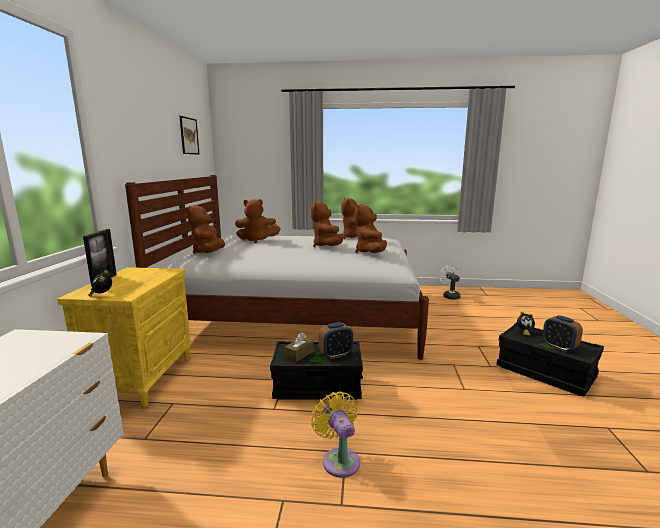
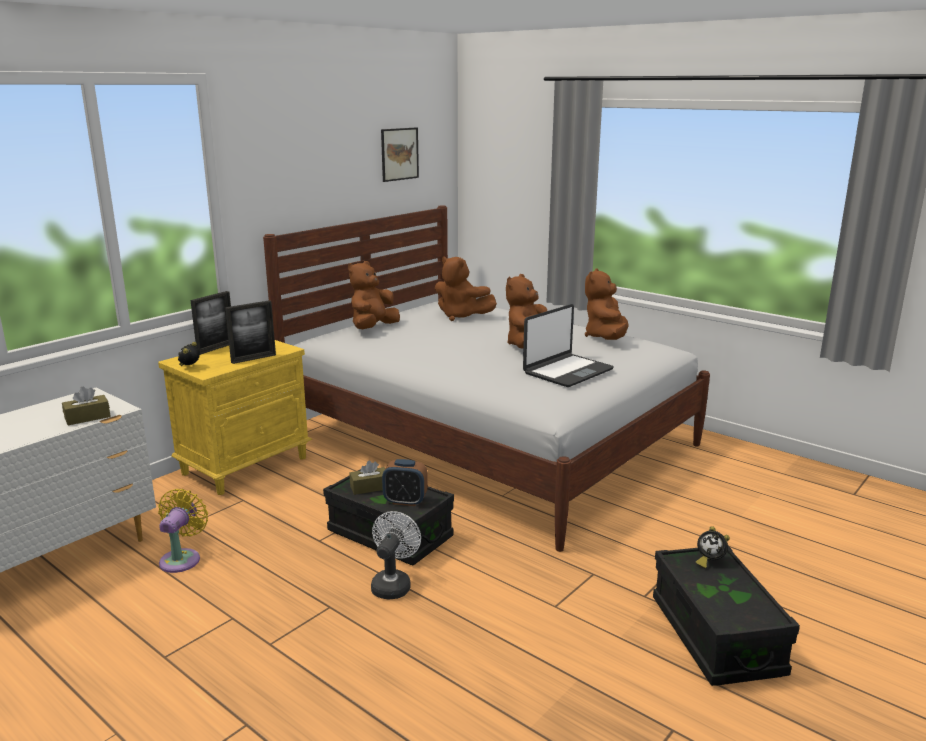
camera: 35 degrees right, 5 degrees up
(51, 354) = (87, 417): none -> brown tissue box
(154, 280) = (253, 358): none -> picture frame
(339, 459) = (316, 610): yellow fan -> yellow fan (182, 558)
(370, 253) = (567, 371): brown plush toy -> laptop
(449, 296) = (772, 475): white fan -> white fan (393, 584)
(559, 347) = (720, 599): alarm clock -> none

